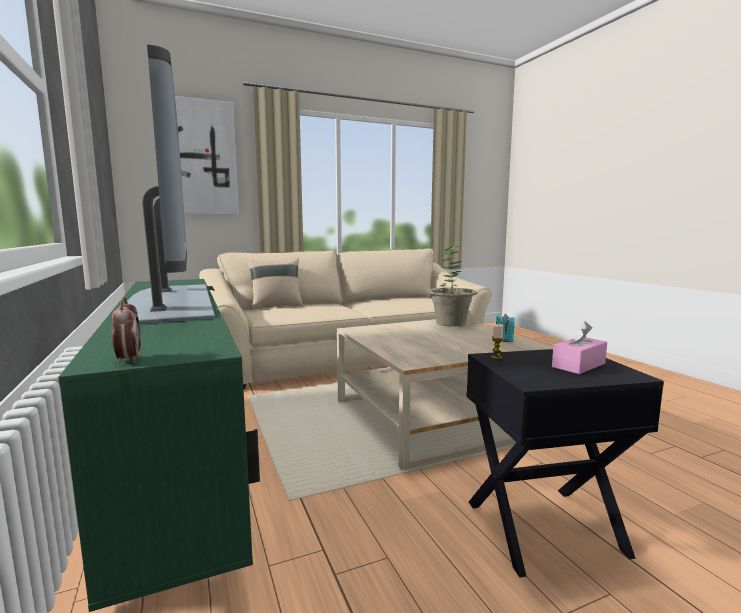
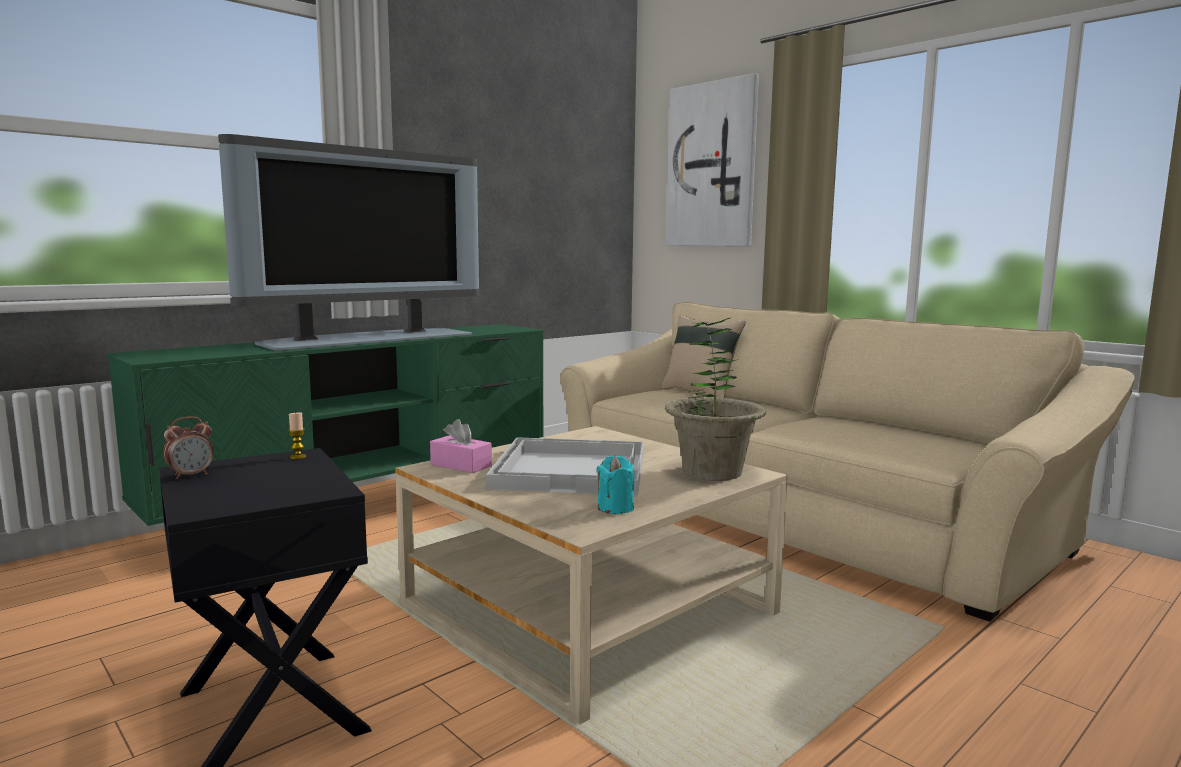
camera: 70 degrees right, 0 degrees up
(129, 360) = (135, 354): alarm clock -> alarm clock (191, 475)
(434, 339) = (573, 469): none -> white tray
(578, 365) = (253, 488): pink tissue box -> pink tissue box (461, 465)

